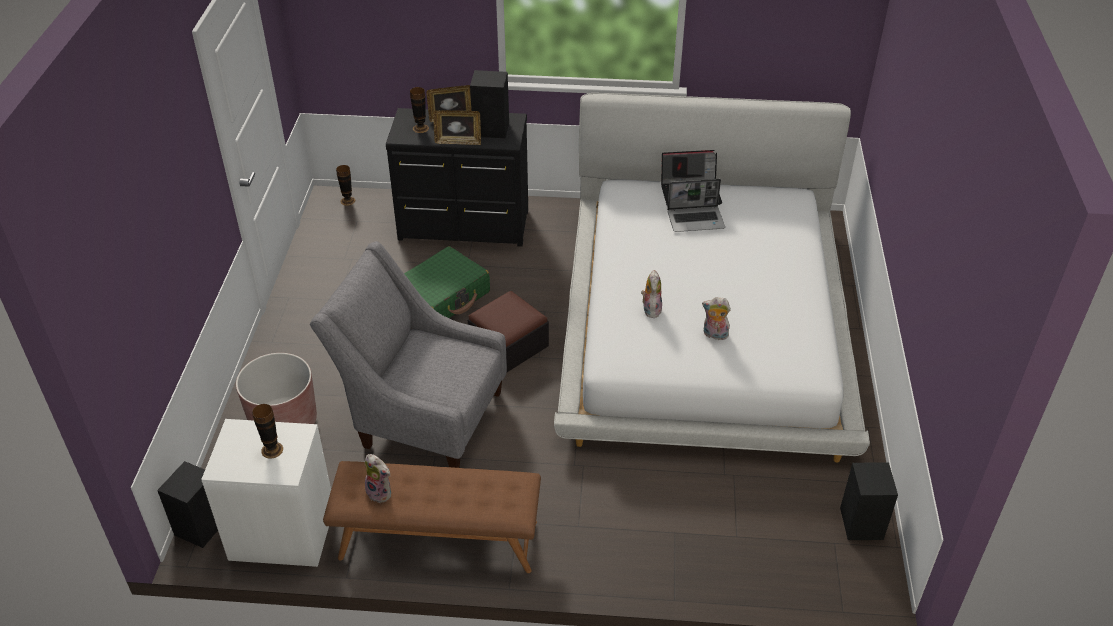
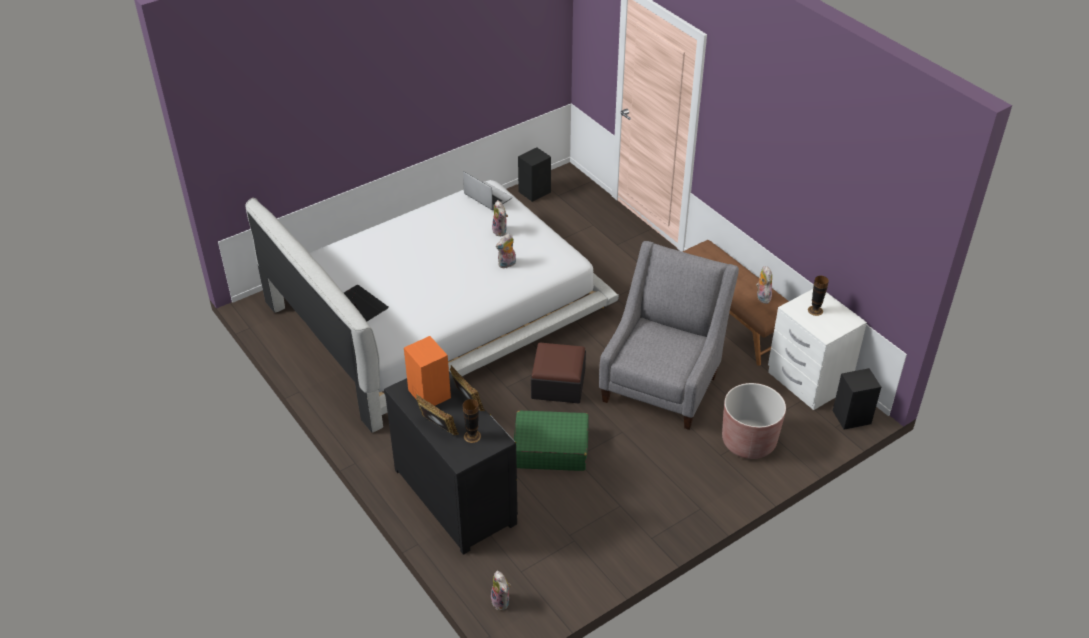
camera: 130 degrees left, 0 degrees up
(347, 201) = (502, 601): vase -> plush toy
(422, 416) = (663, 383): grey armchair -> grey armchair turned 135 degrees counterclockwise
(492, 129) = (428, 393): black speaker -> orange speaker
(696, 220) = (389, 288): laptop -> laptop (487, 197)

